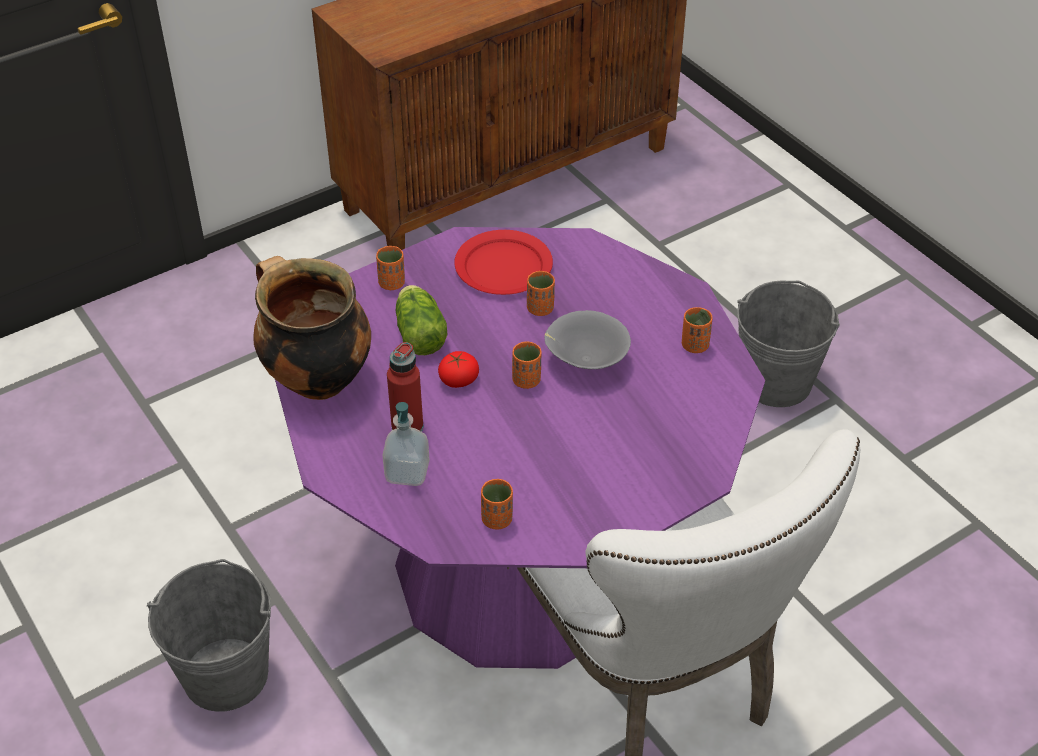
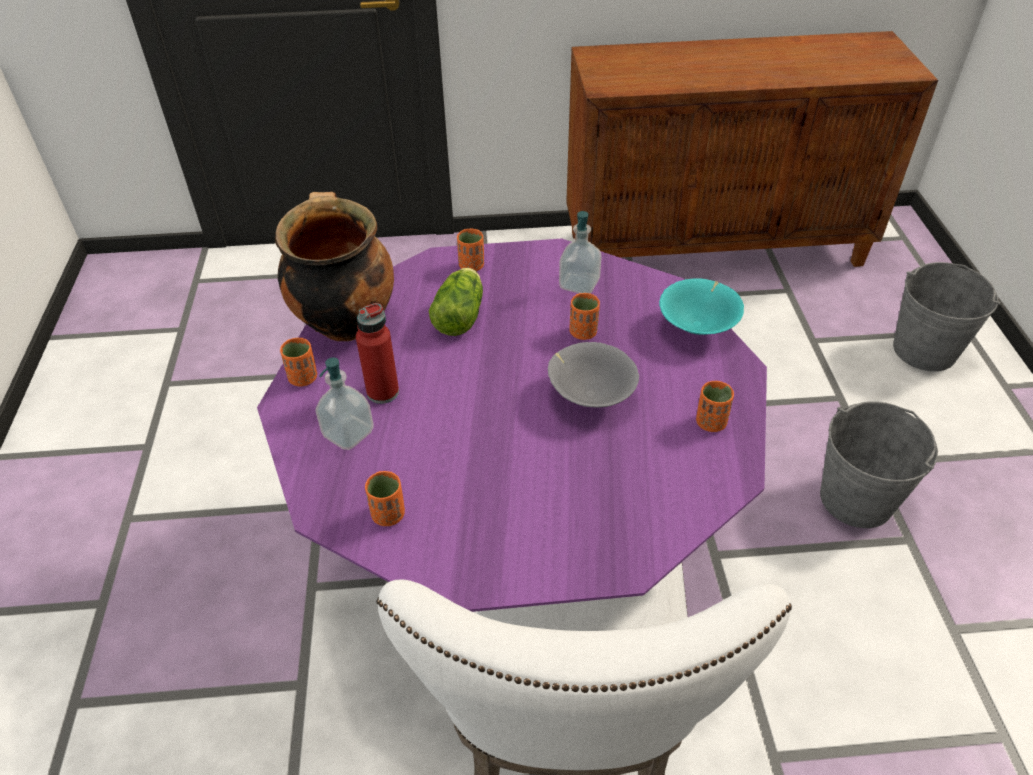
camera: 30 degrees right, 0 degrees up
(226, 674) = (241, 547): grey bucket -> grey bucket (924, 350)
(458, 379) = (460, 368): tomato -> none
(504, 266) = (579, 284): red plate -> soap dispenser
(526, 380) = (520, 392): orange cup -> orange cup (303, 378)
(632, 268) = (698, 327): none -> turquoise bowl

